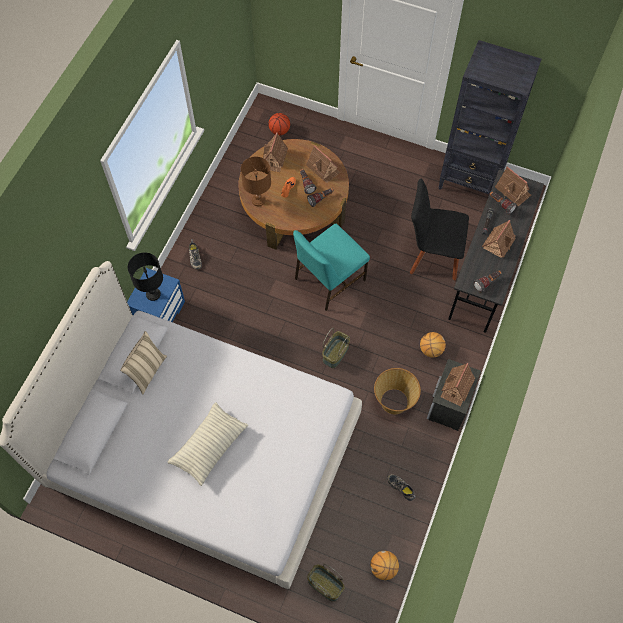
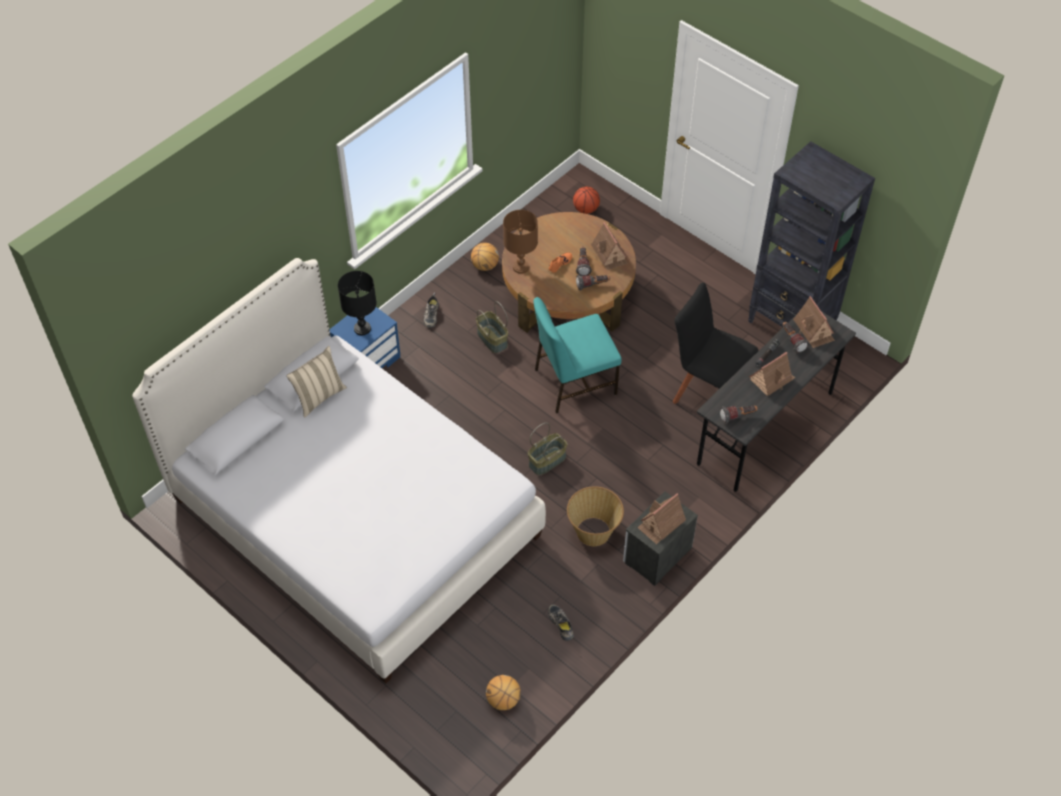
camera: 20 degrees right, 10 degrees down
(209, 447) = (352, 490): pillow -> none
(274, 158) = (558, 229): toy house -> none
(324, 585) = (428, 695): basket -> basket (491, 339)
(431, 350) = (661, 490): basketball -> basketball (485, 266)

